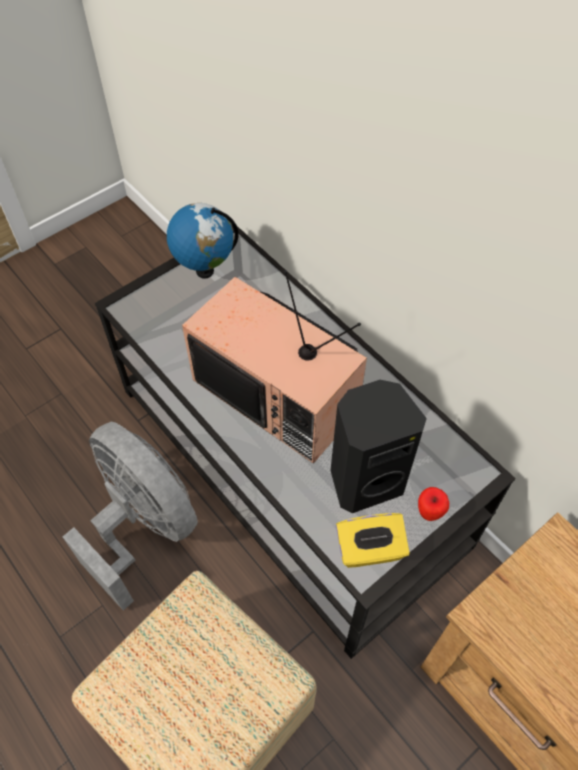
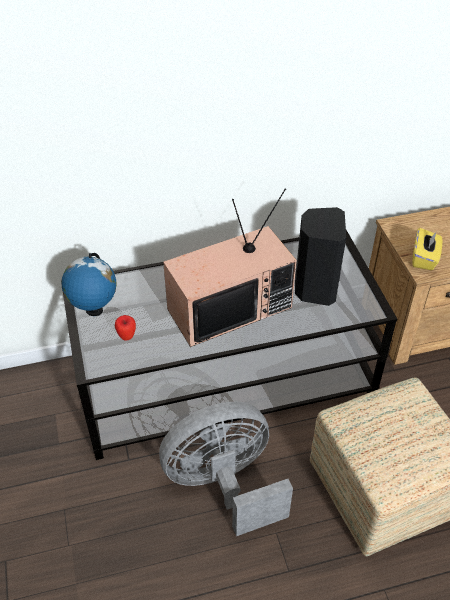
camera: 65 degrees left, 10 degrees down
(370, 550) = (362, 303): yellow tissue box -> yellow tissue box (424, 258)
(429, 513) = (350, 270): apple -> apple (127, 336)

